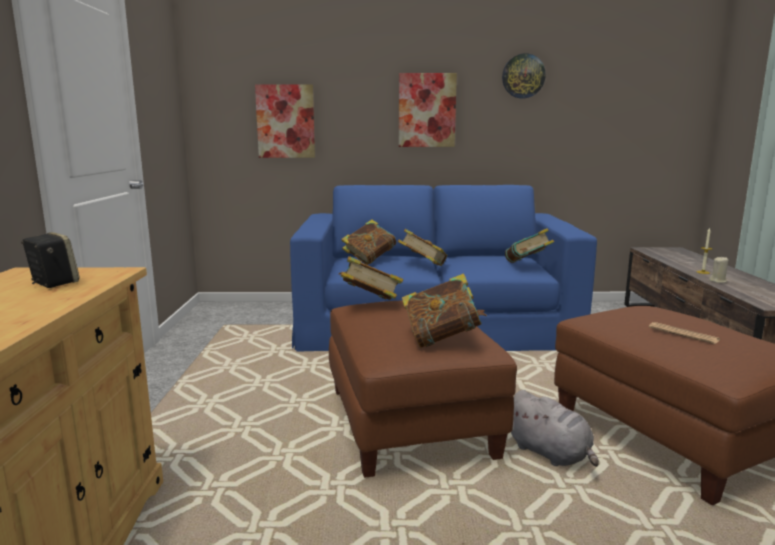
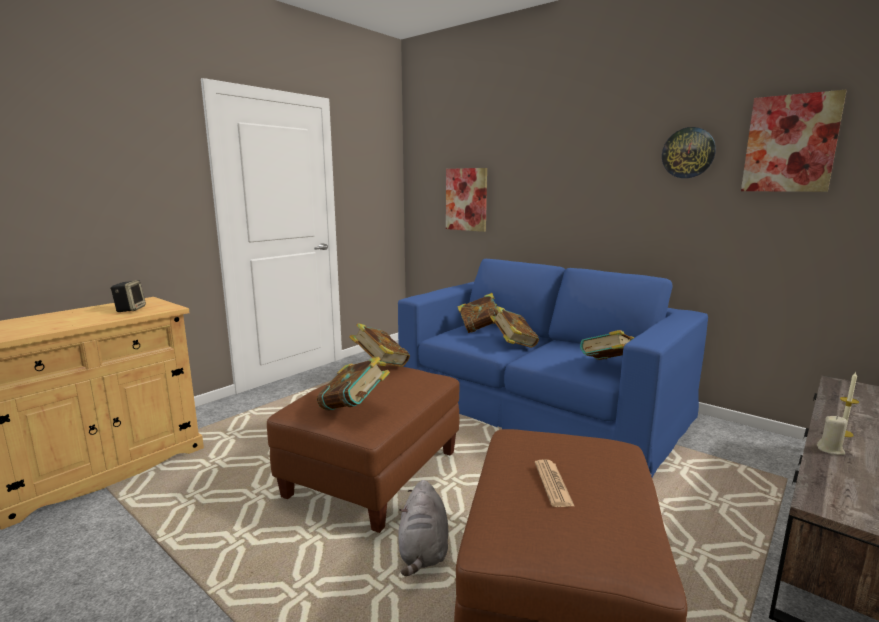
camera: 40 degrees right, 0 degrees up
(427, 110) = (581, 191): picture -> picture (790, 144)

